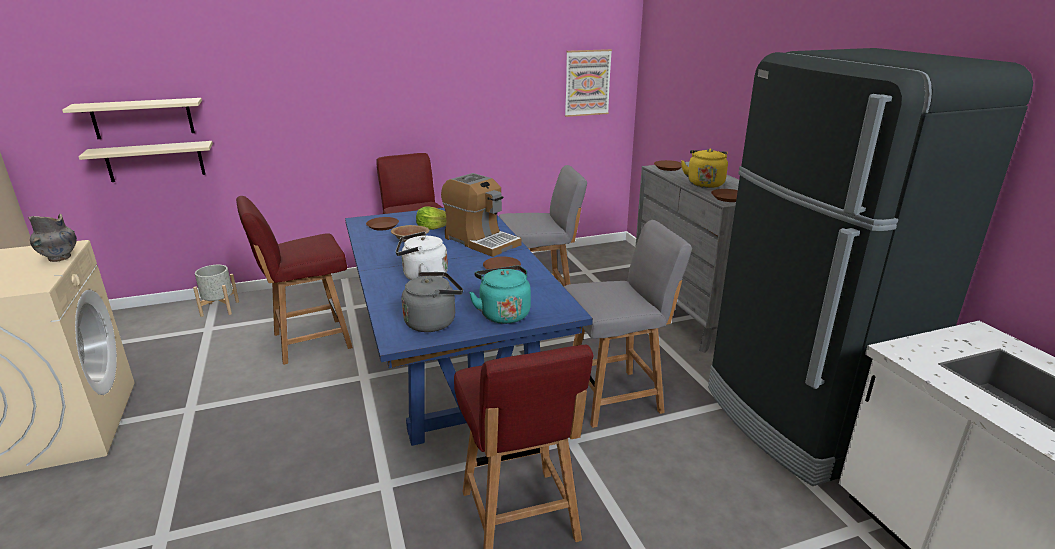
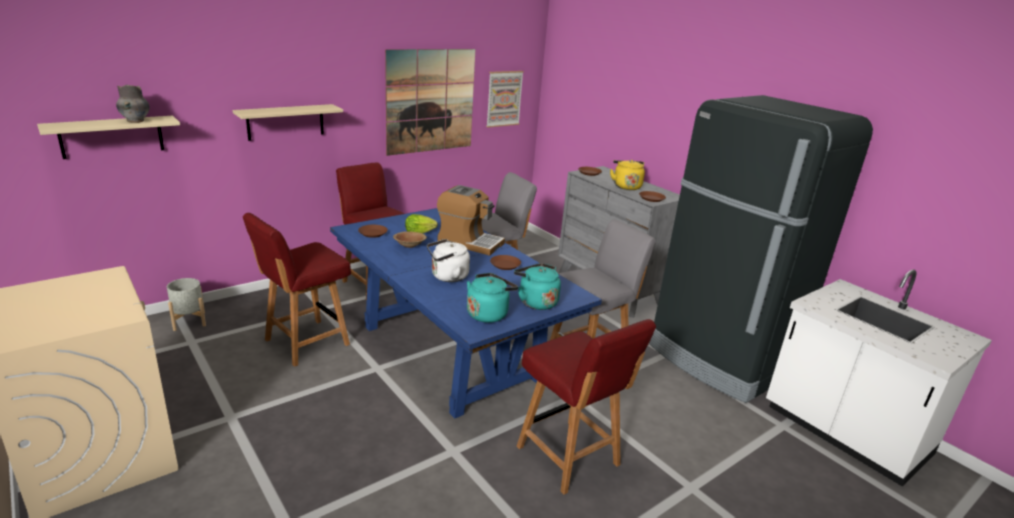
camera: 20 degrees left, 0 degrees up
(60, 257) = (117, 286): grey vase -> grey vase (135, 121)
(155, 161) = (122, 179): beige shelf -> beige shelf (285, 122)
(433, 322) = (488, 313): grey kettle -> turquoise kettle
(491, 85) = (430, 101): none -> picture

